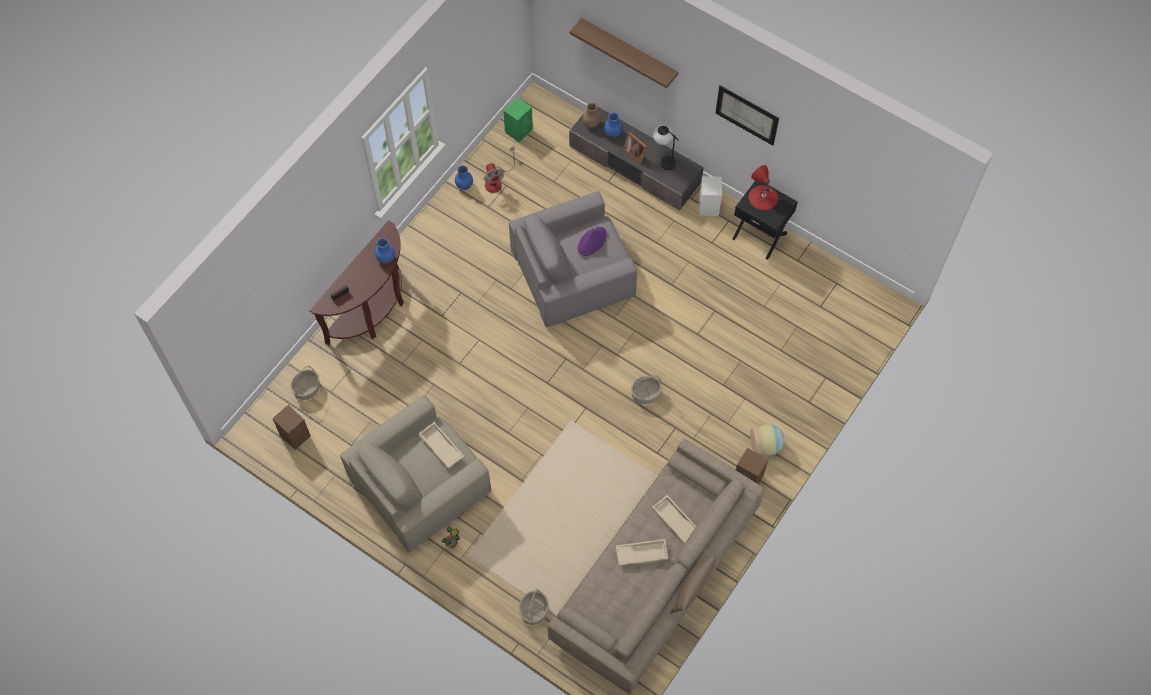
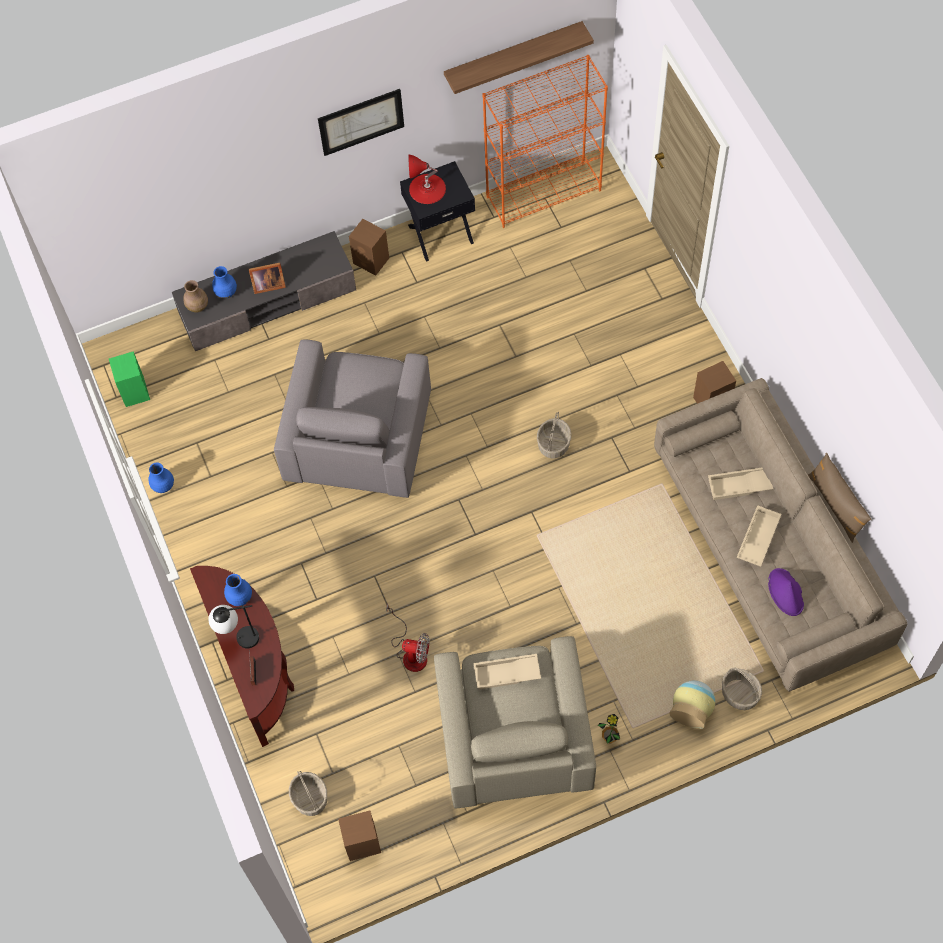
camera: 55 degrees left, 0 degrees up
(496, 180) = (182, 449): fan -> fan (411, 652)
(592, 242) = (355, 383): purple hat -> purple hat (786, 592)
(629, 52) = (192, 187): shelf -> shelf (513, 56)
(663, 159) = (296, 262): table lamp -> table lamp (238, 639)
(708, 207) = (372, 261): white speaker -> brown speaker
(766, 446) = (686, 365): vase -> vase (692, 708)
(840, 281) = (544, 193): none -> orange bookcase

